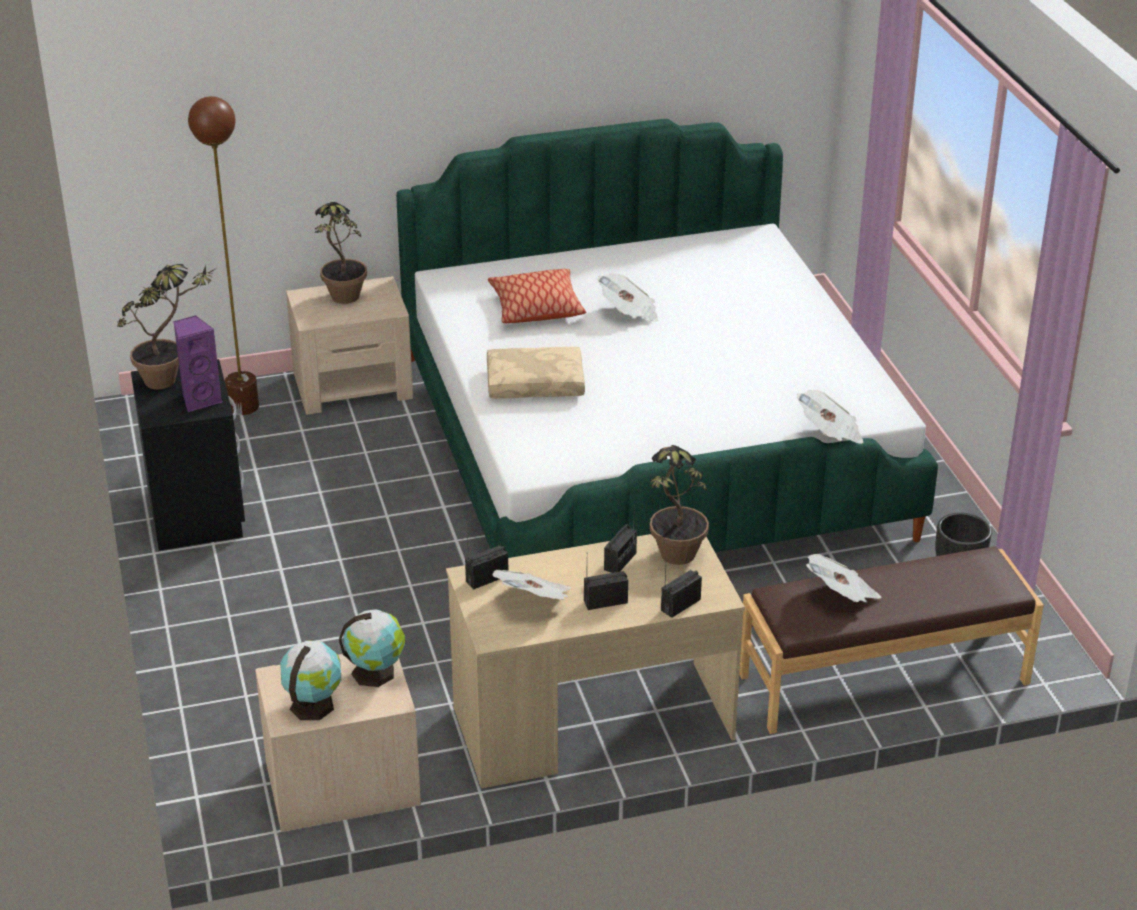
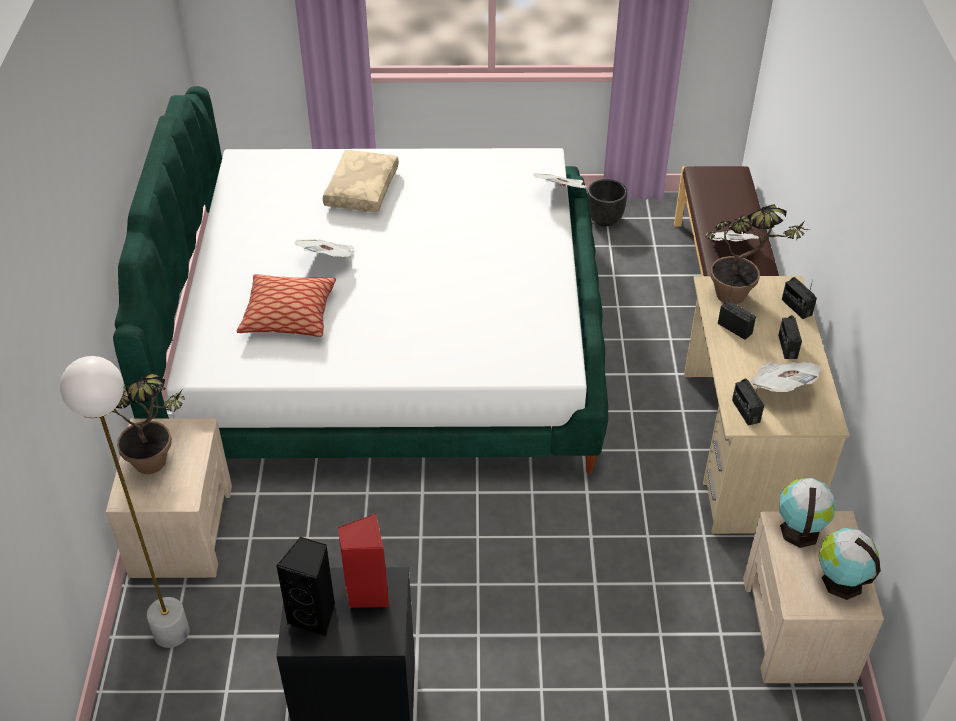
camera: 75 degrees left, 10 degrees up
(172, 380) = (315, 616): potted plant -> black speaker
(200, 399) = (367, 593): purple speaker -> red speaker
(243, 406) = (171, 632): brown floor lamp -> white floor lamp
(536, 383) = (419, 338): beige pillow -> beige pillow (361, 189)

